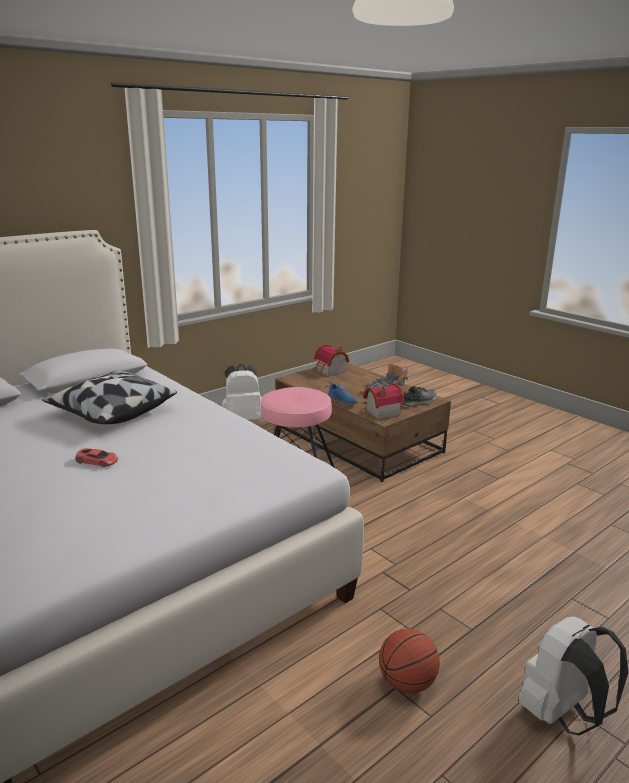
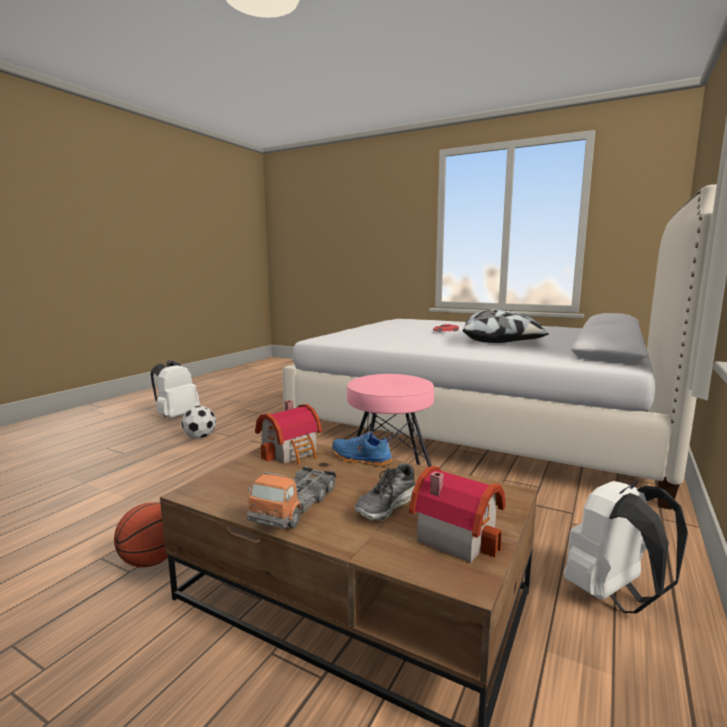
camera: 160 degrees right, 10 degrees down
(407, 683) = (253, 414): basketball -> basketball (151, 561)
(418, 402) = (228, 480): shoe -> shoe (387, 506)
(483, 617) = (200, 436): none -> football

